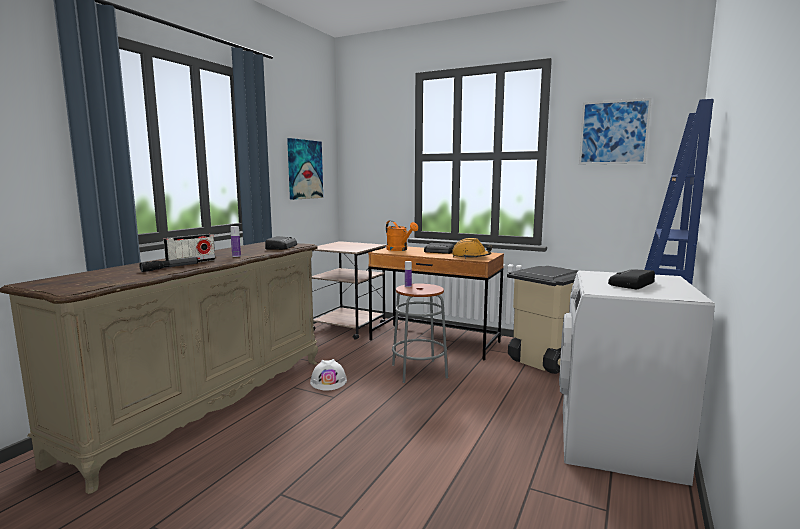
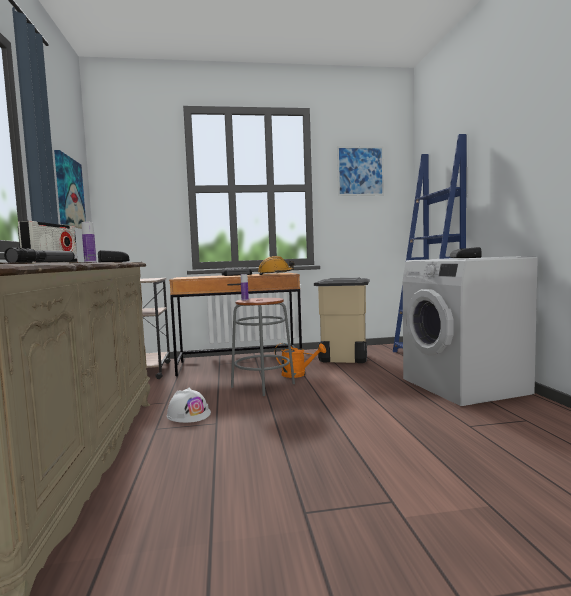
camera: 35 degrees left, 5 degrees down
(399, 250) = (195, 277): orange watering can -> orange watering can (298, 374)

